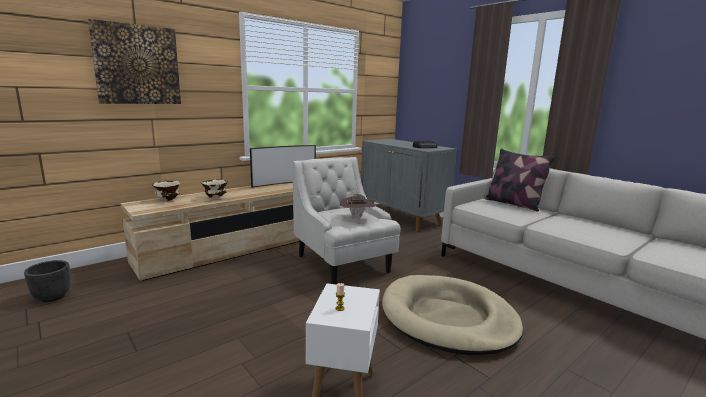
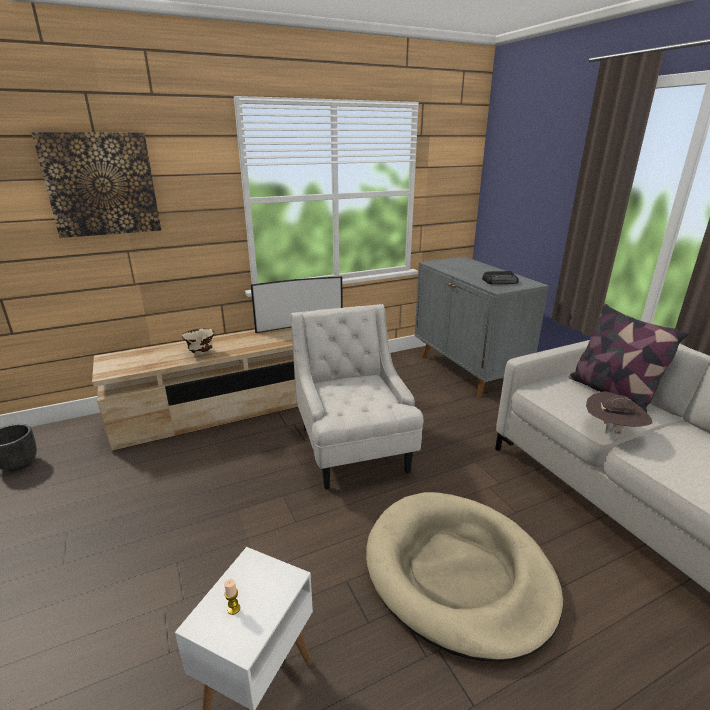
camera: 15 degrees right, 10 degrees up
(168, 200) = (146, 354): beige bowl -> none
(357, 218) = (364, 402): brown hat -> brown hat (612, 431)

